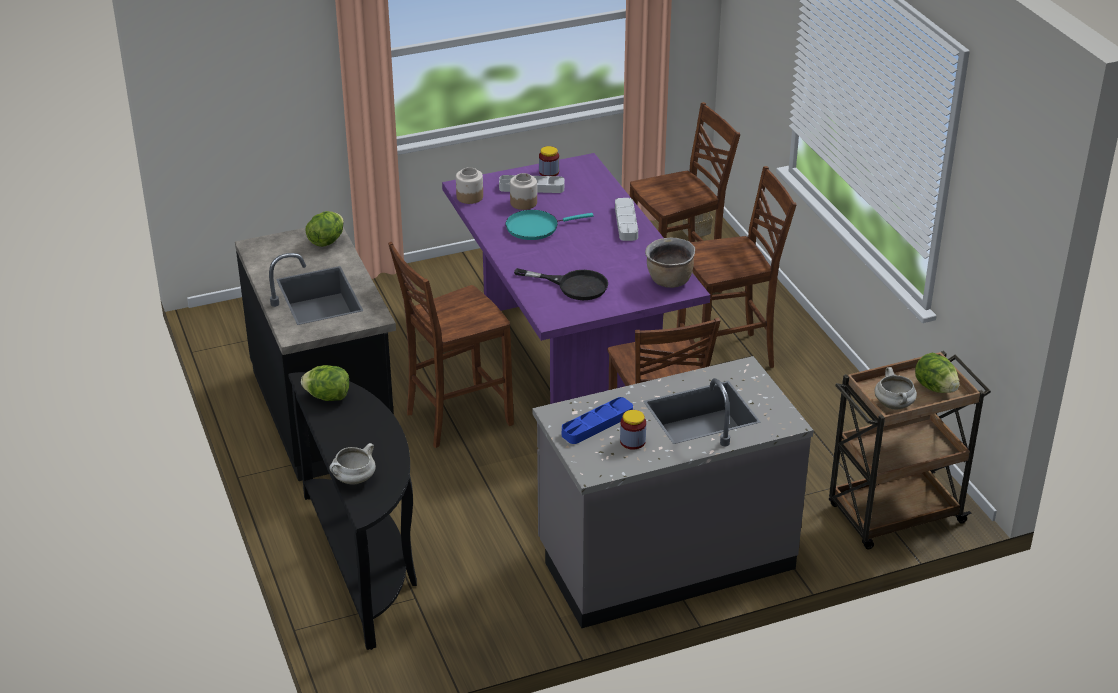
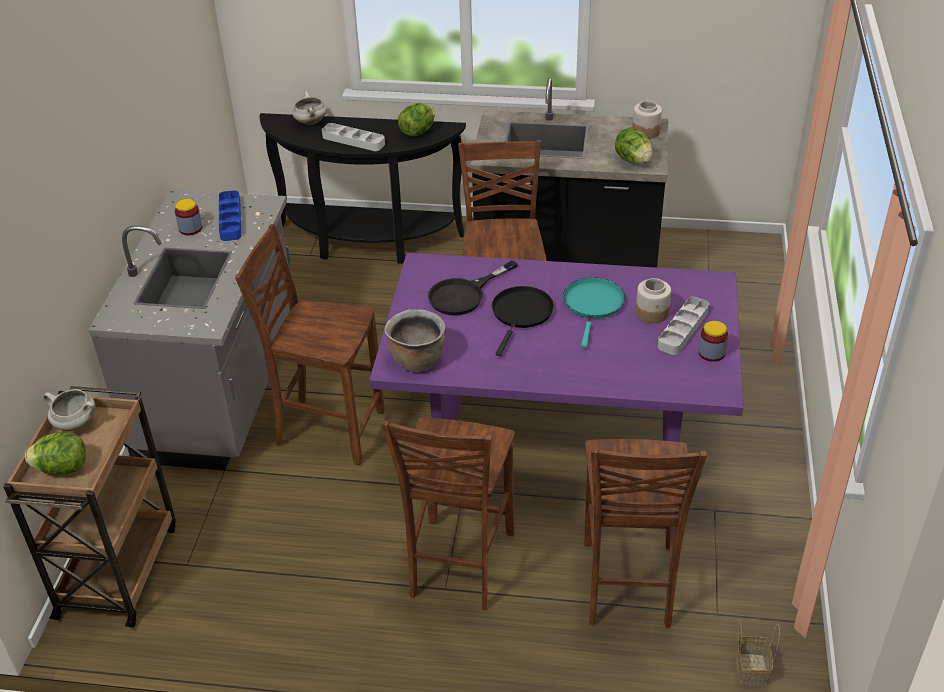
camera: 120 degrees right, 5 degrees up
(469, 197) = (688, 280): jar -> jar (645, 131)
(574, 254) = (521, 314): none -> black frying pan
(626, 222) = (557, 372): grey tray -> grey tray (353, 140)

